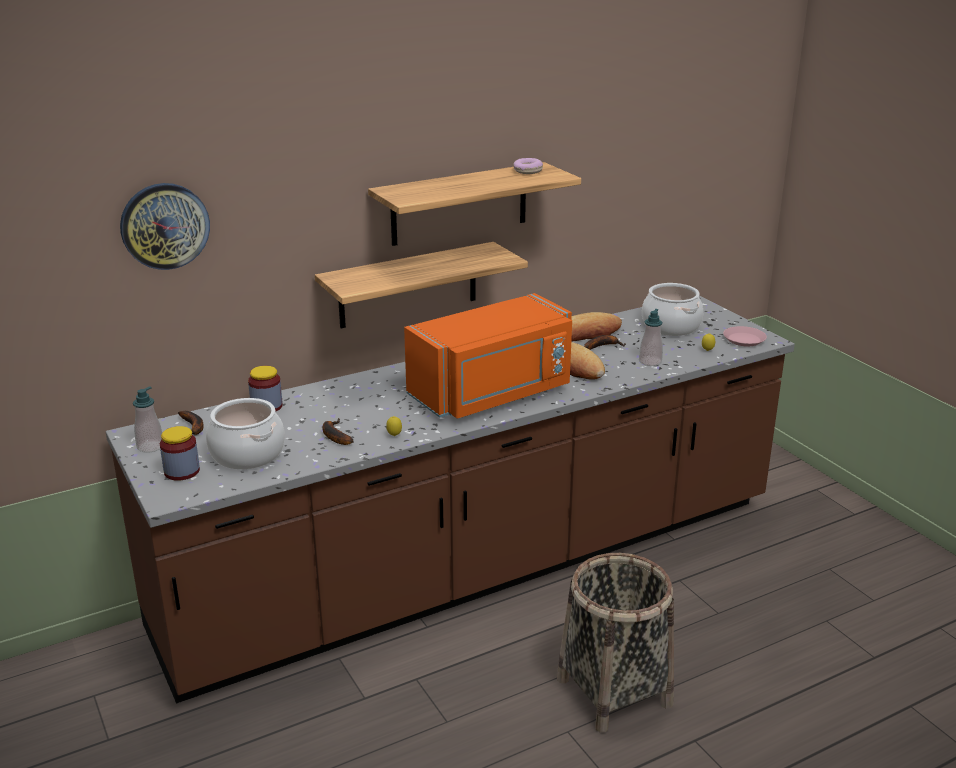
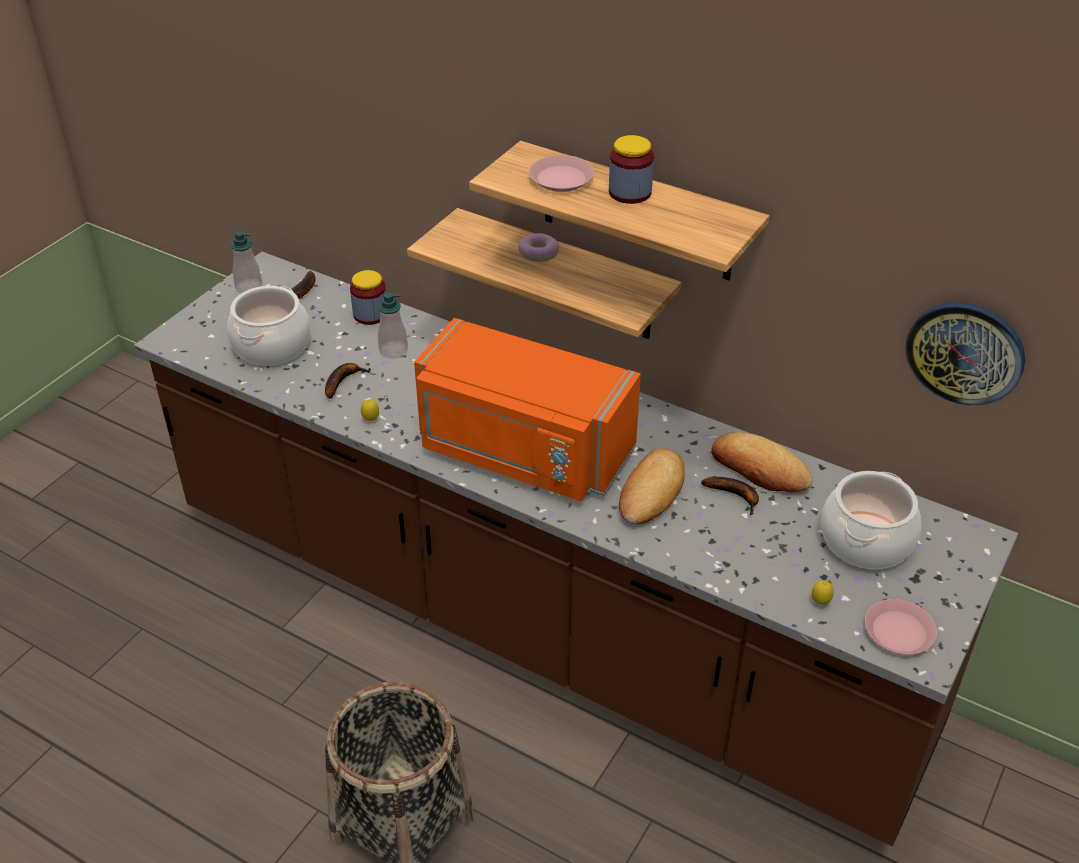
camera: 60 degrees right, 15 degrees up
(165, 226) = (313, 85): wall clock -> wall clock (965, 352)
(182, 471) = (217, 325): jar -> jar (630, 192)
(434, 188) = (561, 179): none -> pink plate
(527, 171) = (707, 216): donut -> donut (538, 253)
(650, 362) = (729, 555): soap dispenser -> soap dispenser (393, 350)

